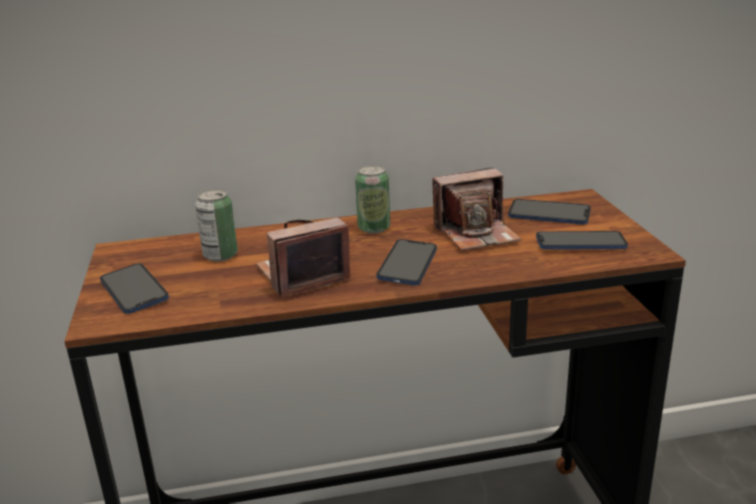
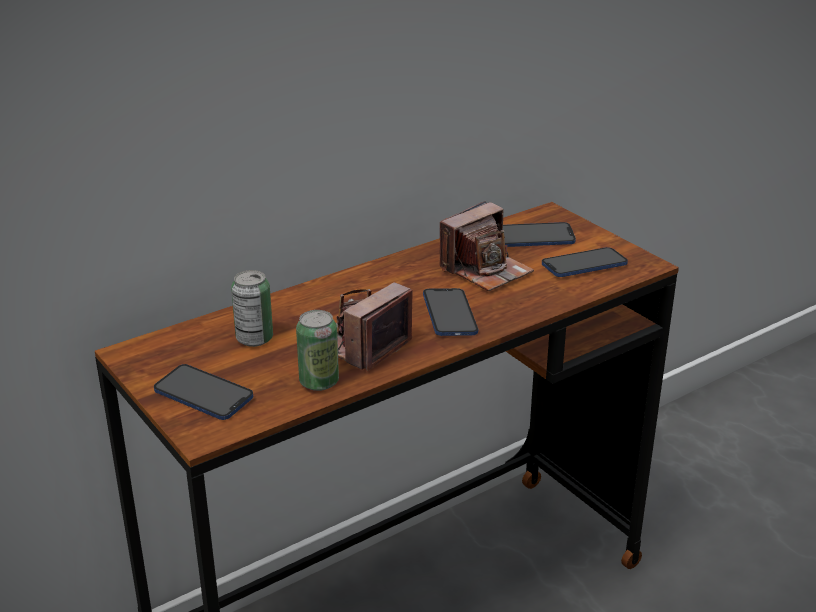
camera: 25 degrees left, 5 degrees up
(374, 228) = (383, 280): can -> can (319, 382)

